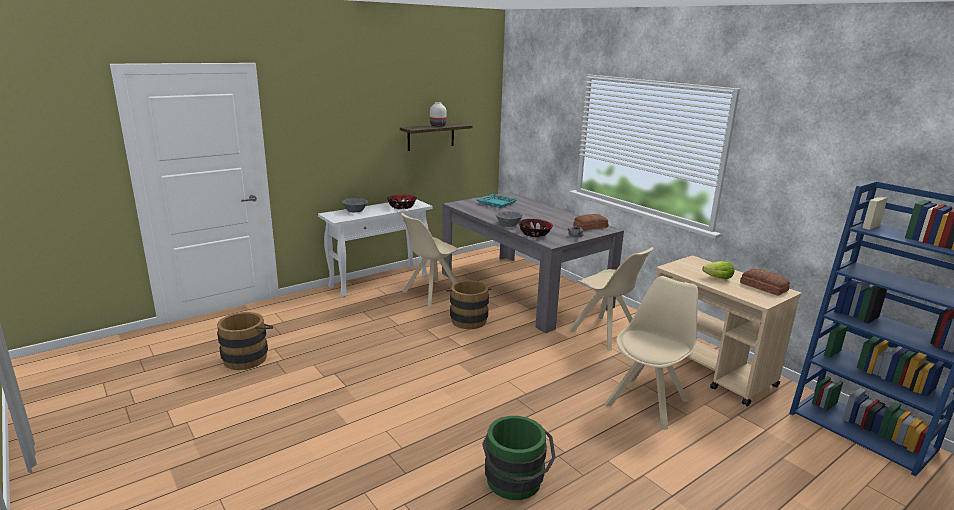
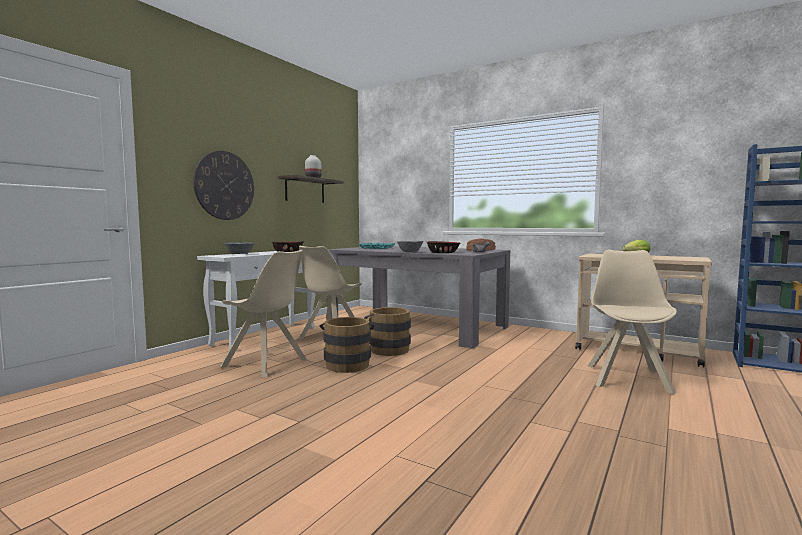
camera: 20 degrees left, 15 degrees down
(248, 357) = (131, 417): brown bucket -> brown bucket (347, 364)
(344, 147) = (225, 185): none -> wall clock
(515, 484) = (616, 473): green bucket -> none
(606, 334) = (525, 342): beige chair -> beige chair (266, 364)
(763, 287) = (678, 257): bread -> none

